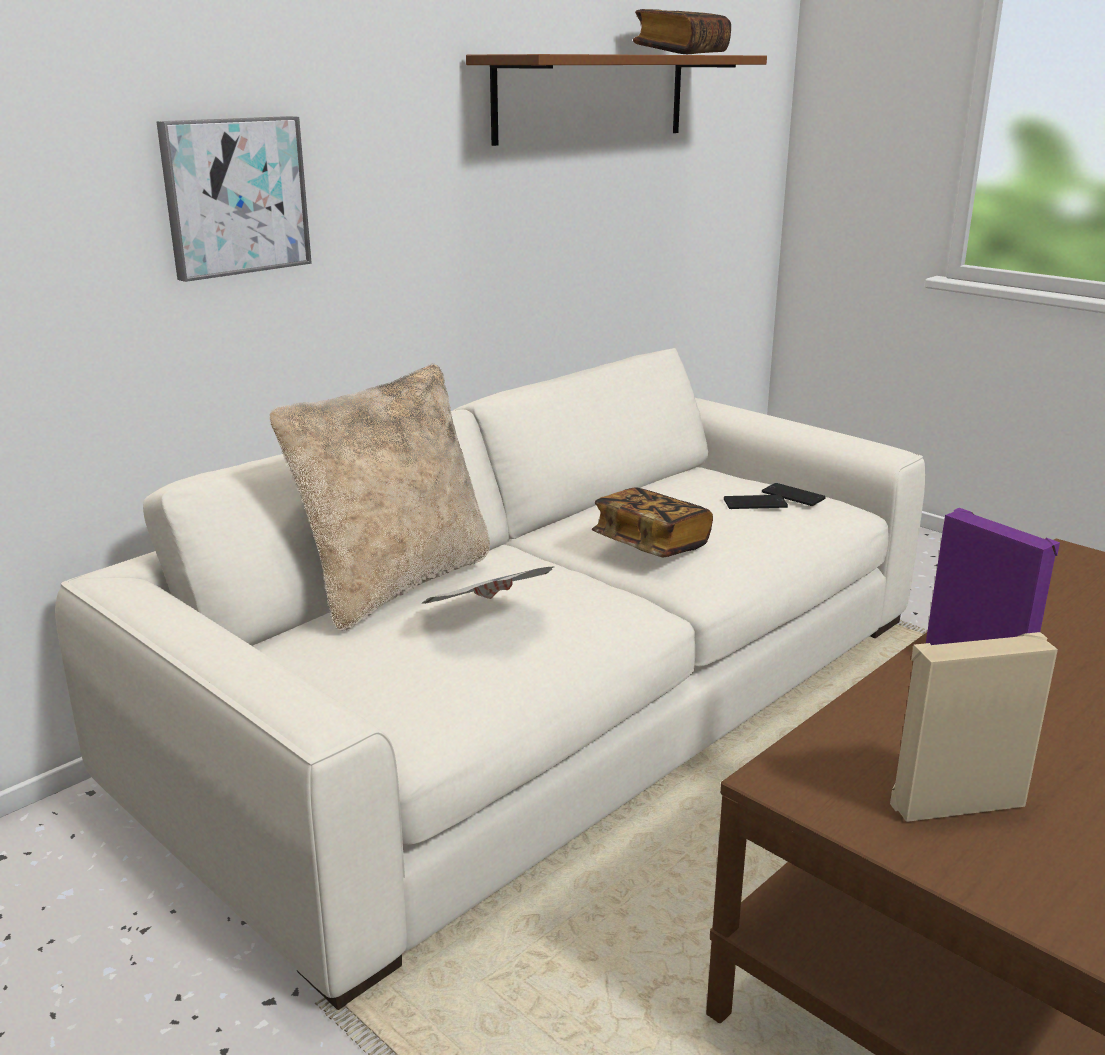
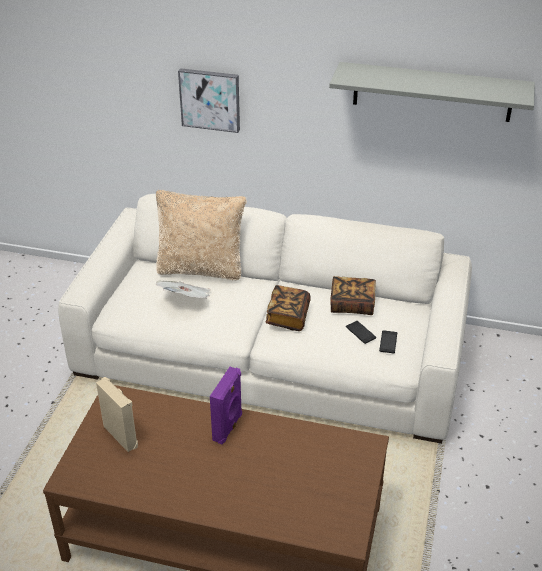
camera: 60 degrees right, 15 degrees up
(592, 97) = (432, 92): brown shelf -> grey shelf
(681, 54) = (481, 87): book -> book (352, 305)

